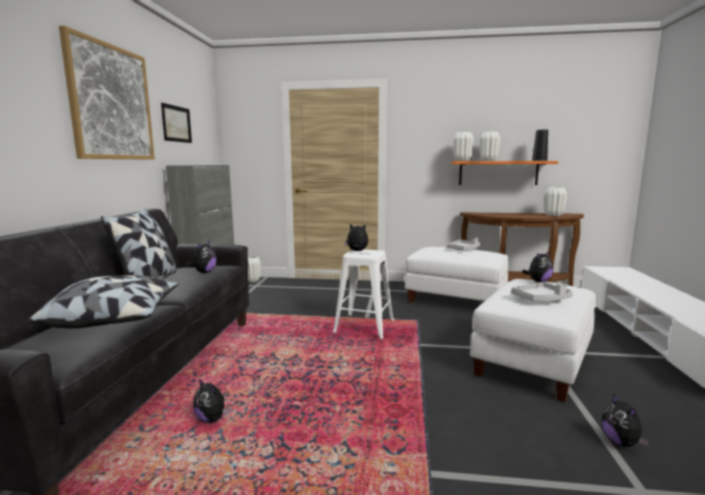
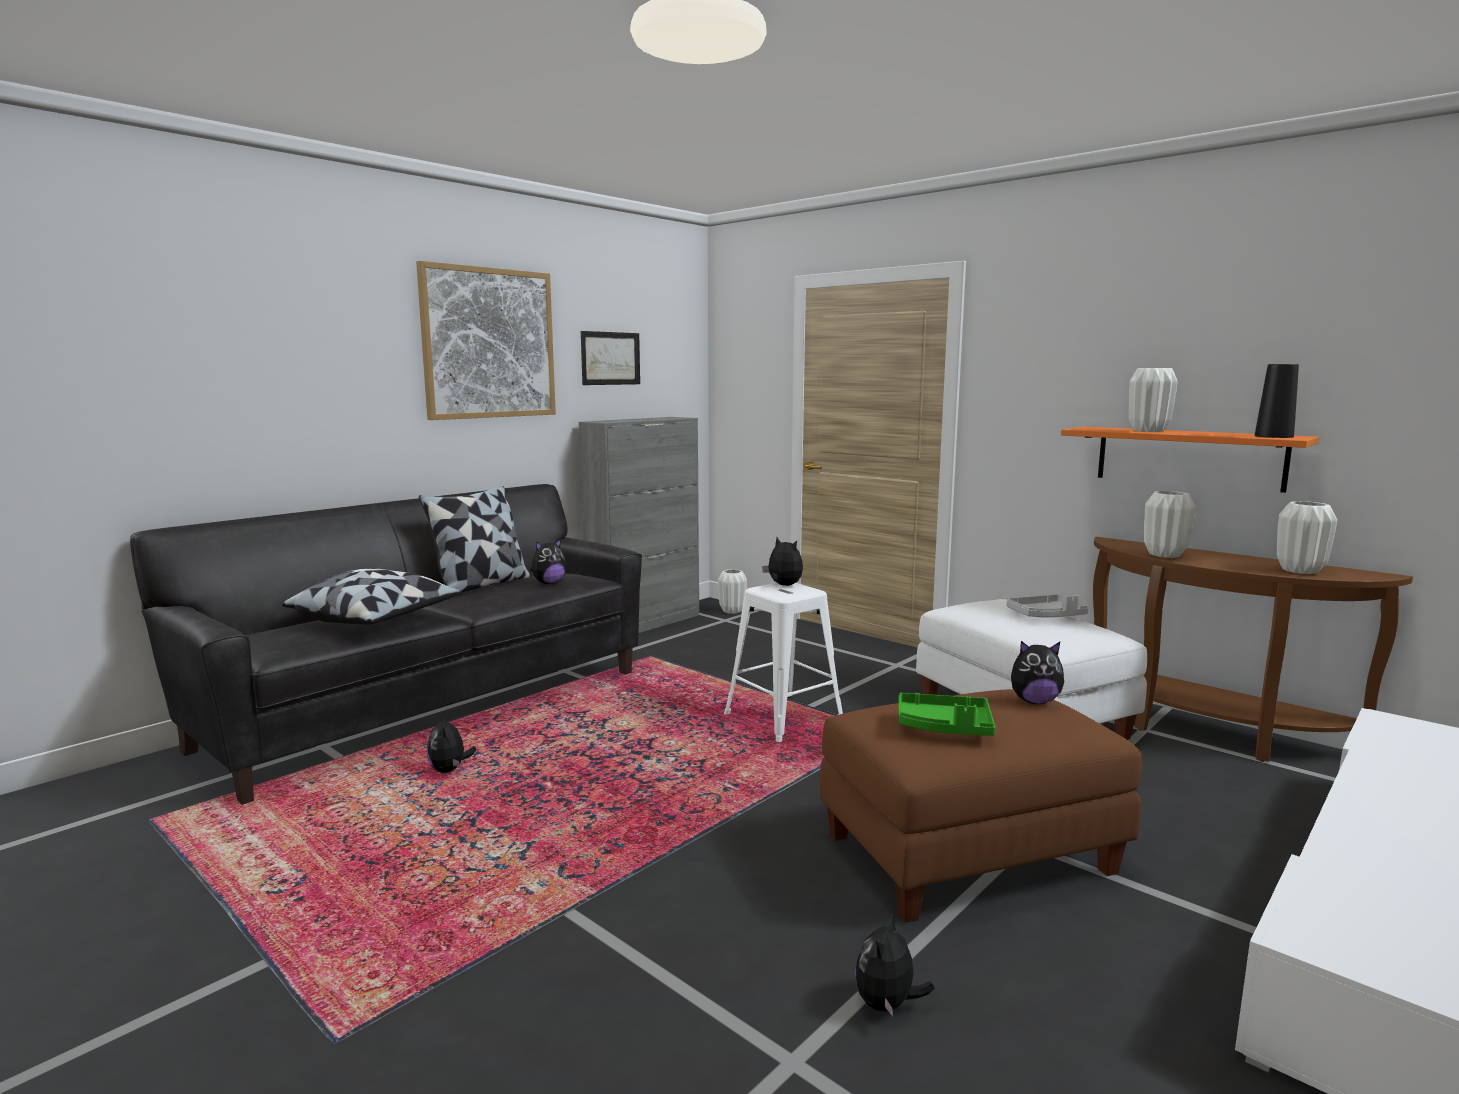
camera: 35 degrees right, 0 degrees up
(462, 161) = (1091, 428): white vase -> white vase (1165, 555)
(532, 361) = (968, 852): white ottoman -> brown ottoman
(541, 299) = (944, 727): grey tray -> green tray

